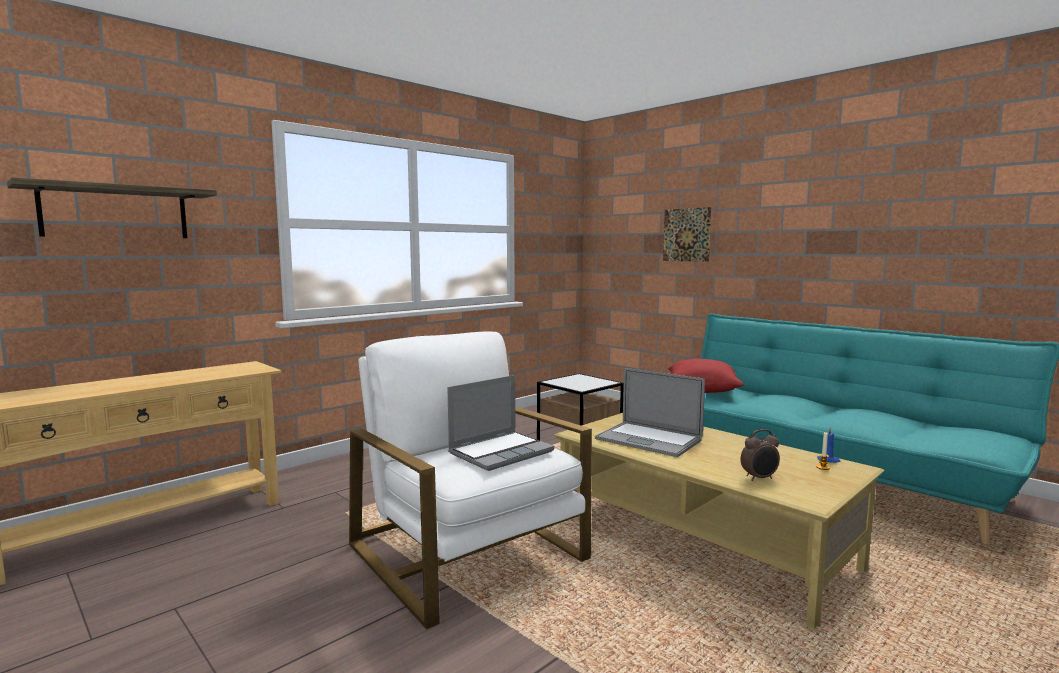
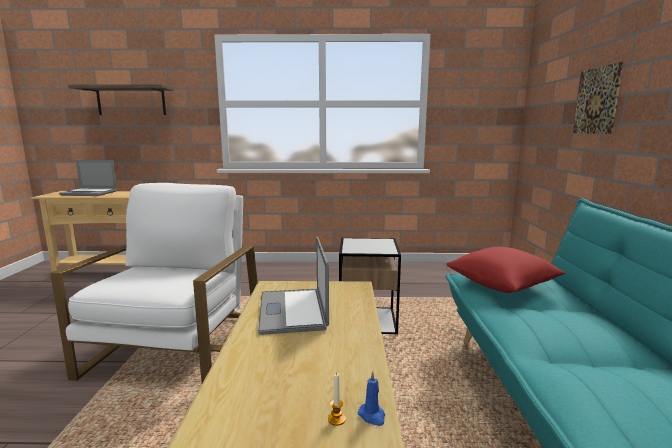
camera: 45 degrees right, 5 degrees up
(501, 452) = (154, 279): laptop -> laptop (90, 193)
(759, 478) = (244, 390): alarm clock -> none

